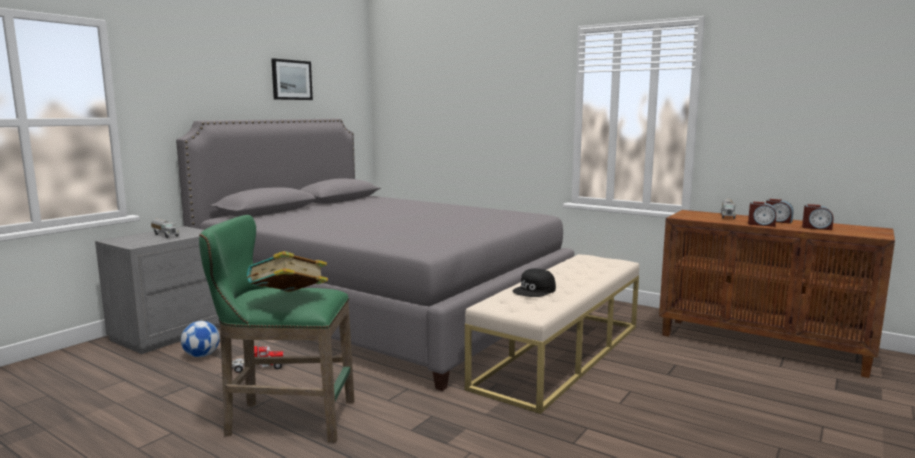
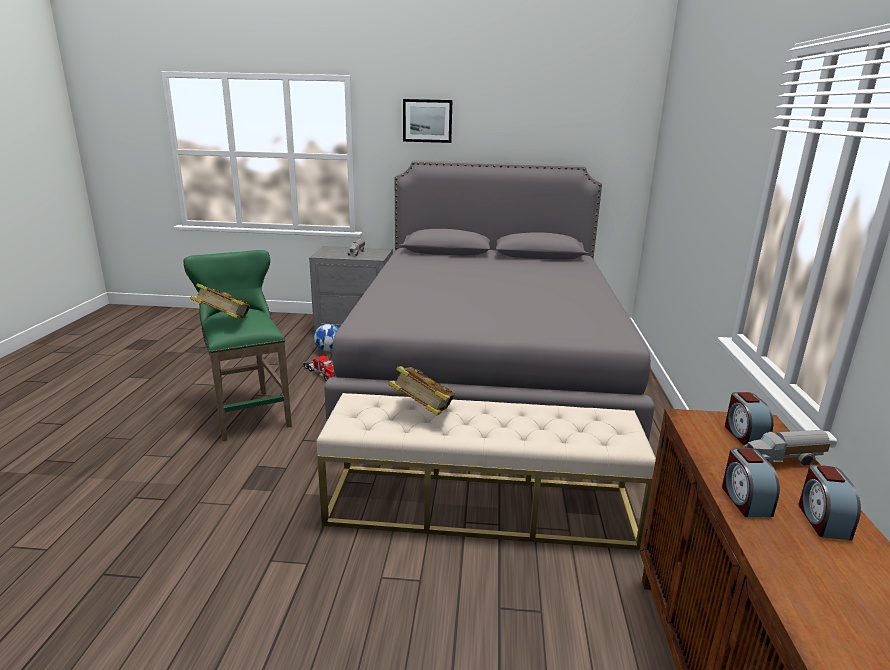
camera: 60 degrees right, 10 degrees up
(291, 80) = (533, 121): picture -> picture (427, 121)
(534, 290) = (422, 412): black cap -> book
(816, 228) = (819, 575): alarm clock -> alarm clock (744, 435)

